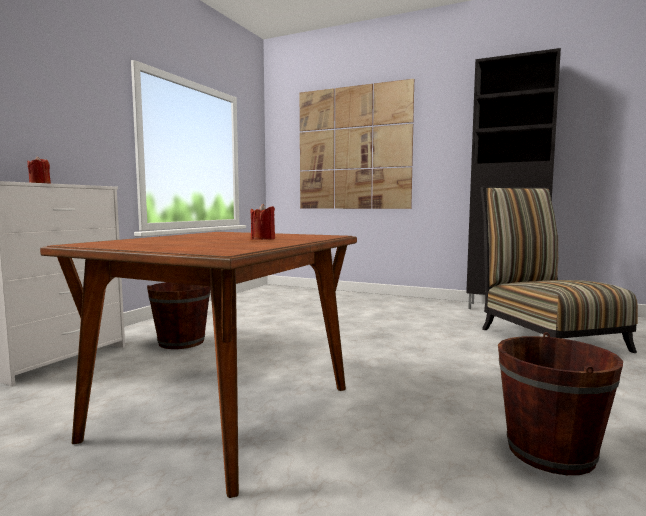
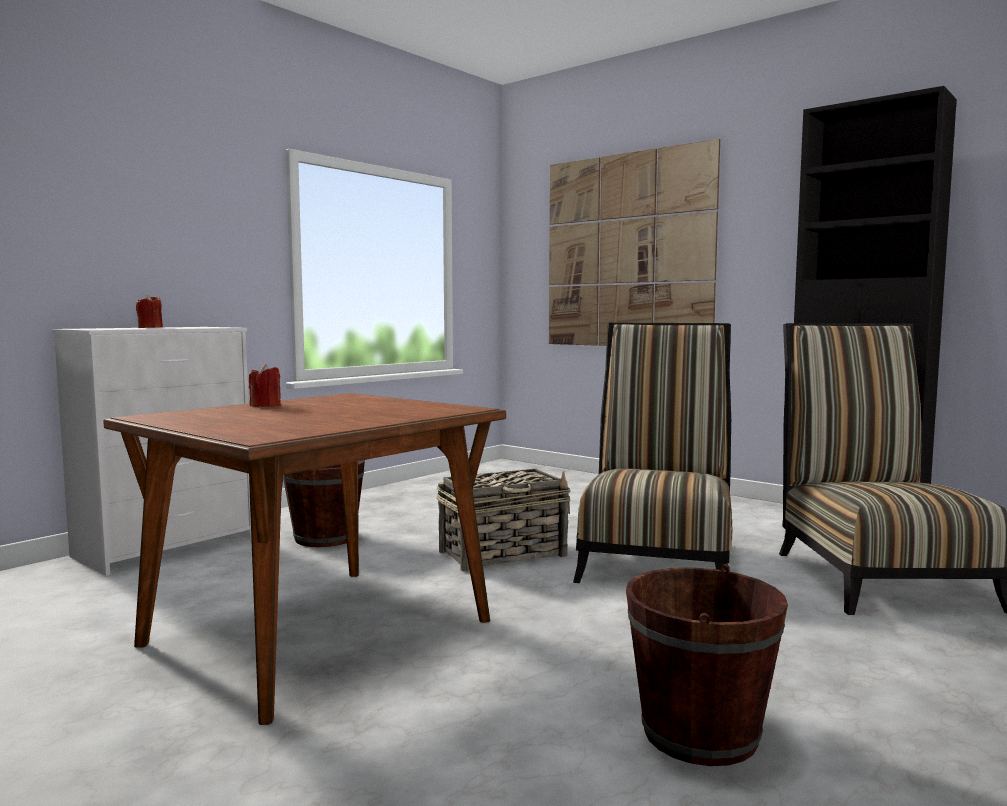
camera: 15 degrees right, 0 degrees up
(263, 239) = (361, 414): red candle -> red candle (266, 406)
(317, 342) = (504, 554): none -> basket
(415, 337) = (657, 557): none -> chair

